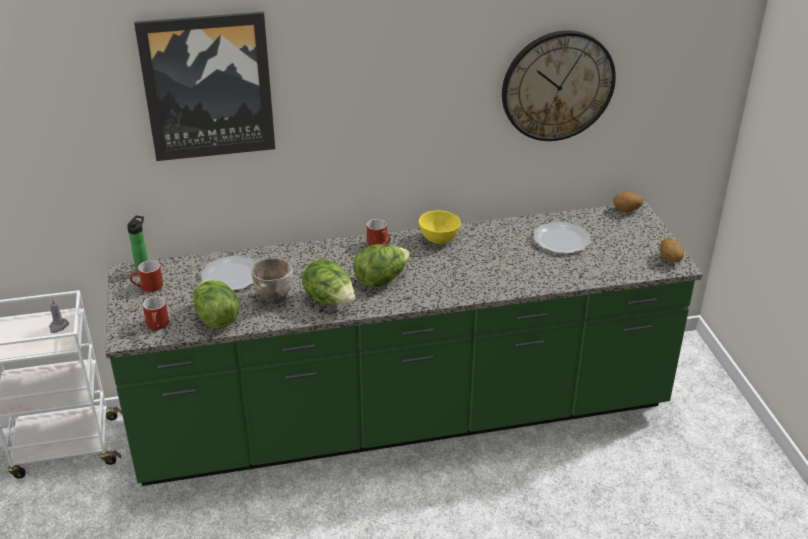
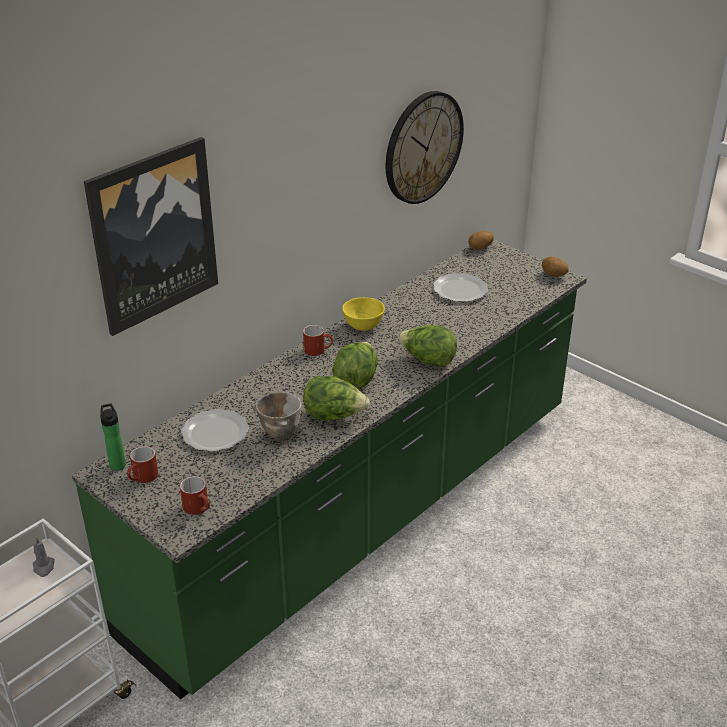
camera: 35 degrees left, 0 degrees up
(216, 318) = (248, 476): lettuce -> lettuce (427, 361)

